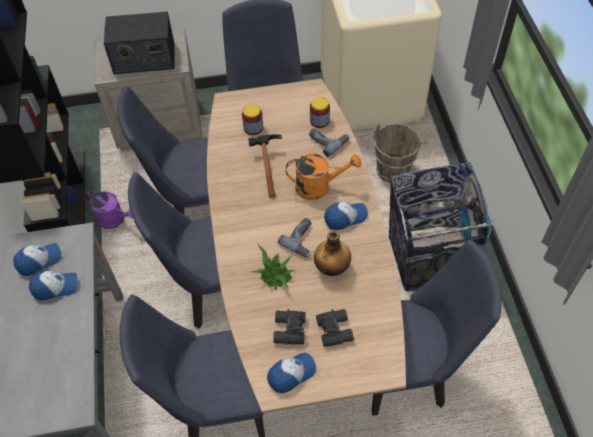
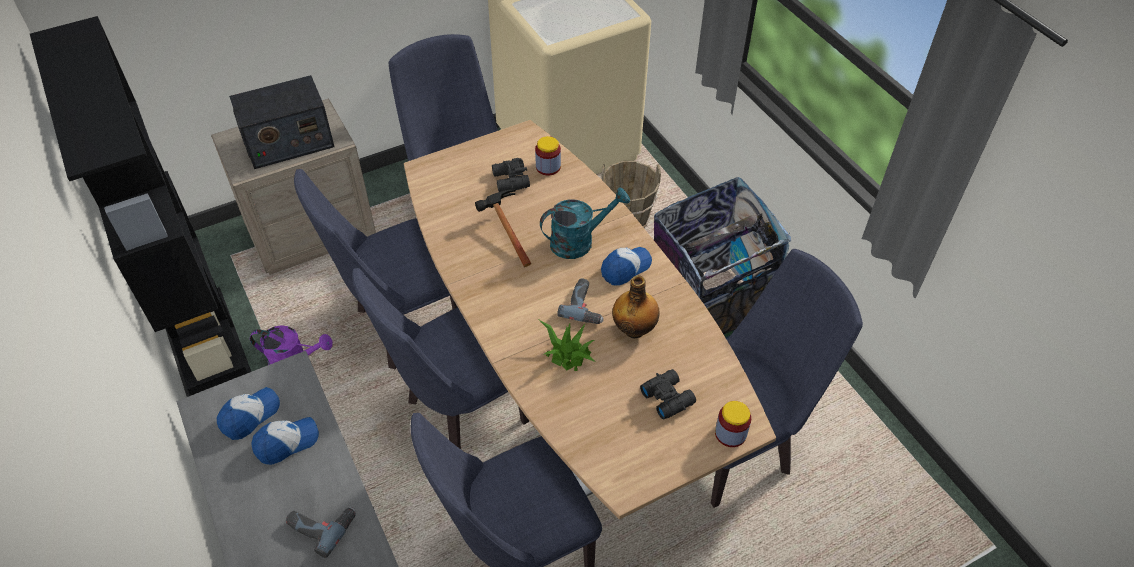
camera: 20 degrees left, 5 degrees down
(253, 127) = (469, 192): jar -> jar (730, 433)
(288, 330) = (612, 413): black binoculars -> black binoculars (510, 181)
(291, 374) = (637, 462): cap -> none
(319, 186) = (579, 241): orange watering can -> turquoise watering can
(328, 140) = (568, 187): power drill -> power drill (321, 524)

